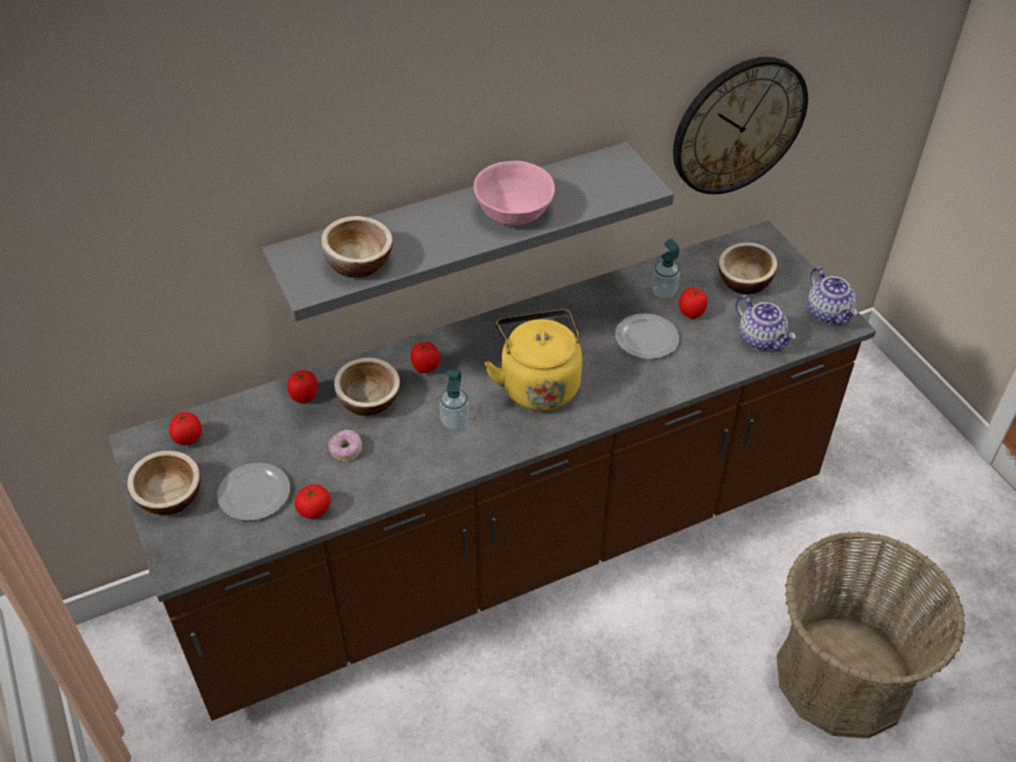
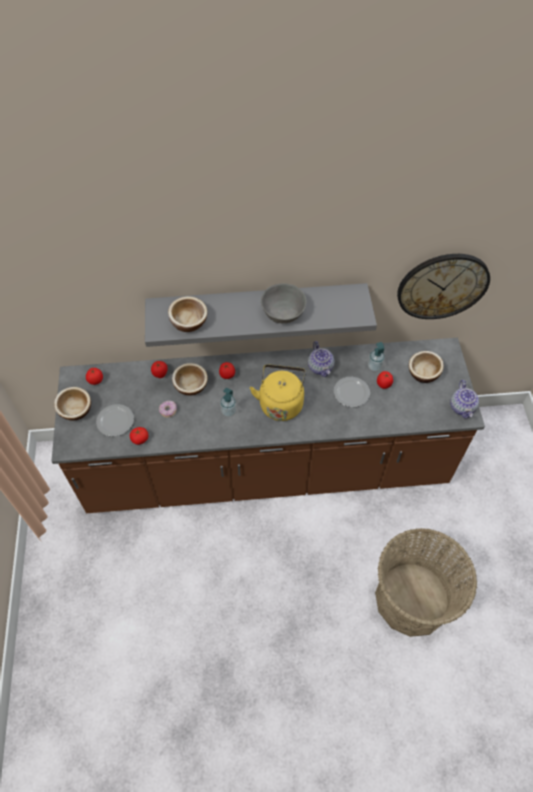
camera: 20 degrees right, 10 degrees up
(514, 211) = (283, 312): pink bowl -> grey bowl
(761, 339) = (415, 412): teapot -> teapot (321, 367)

